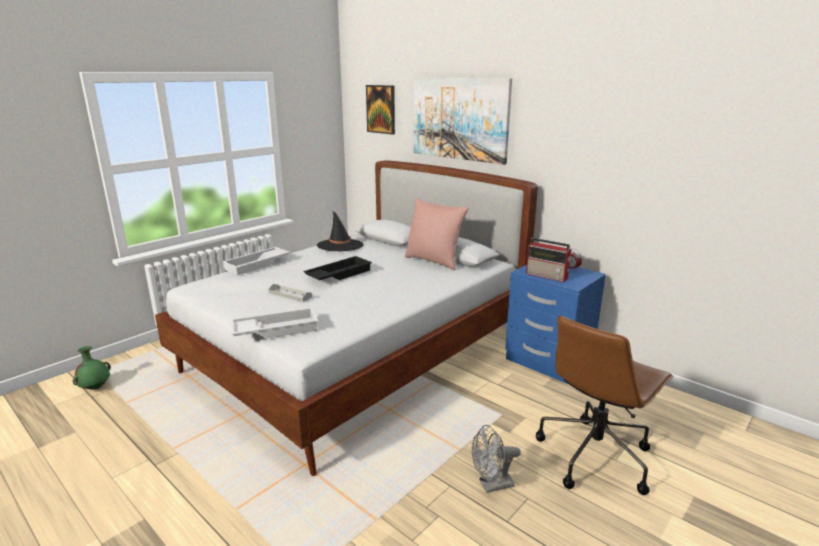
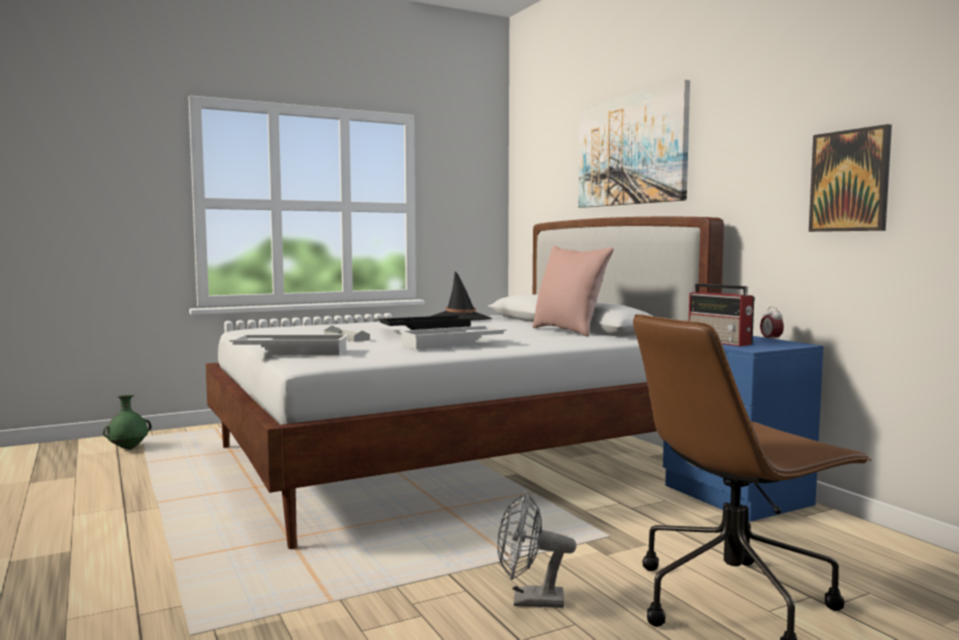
camera: 20 degrees right, 15 degrees down
(257, 265) = (340, 322): white tray -> white tray (452, 344)
(381, 109) = (547, 159): picture -> picture (850, 181)

